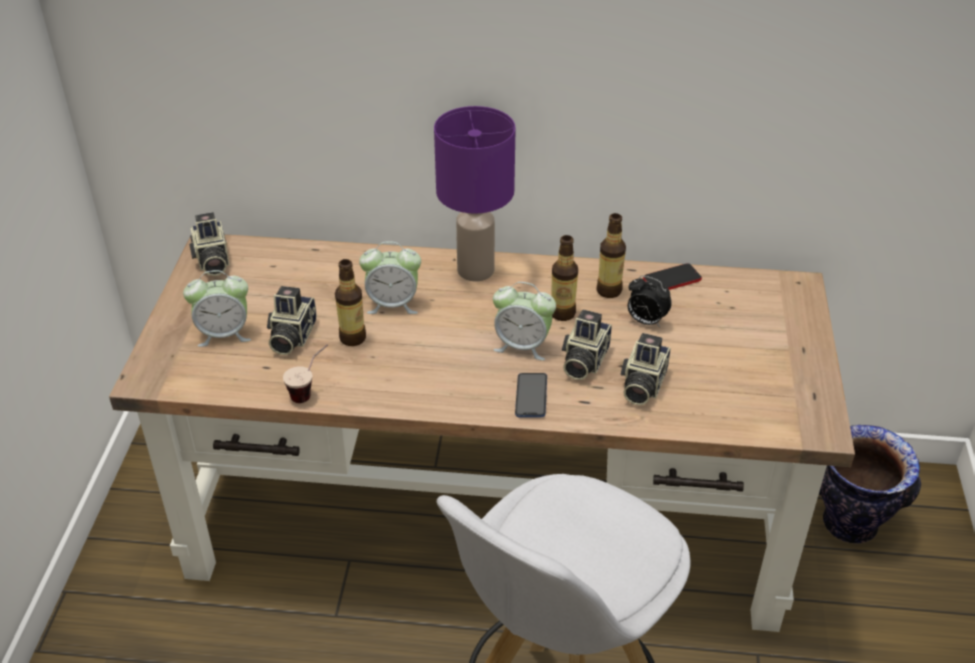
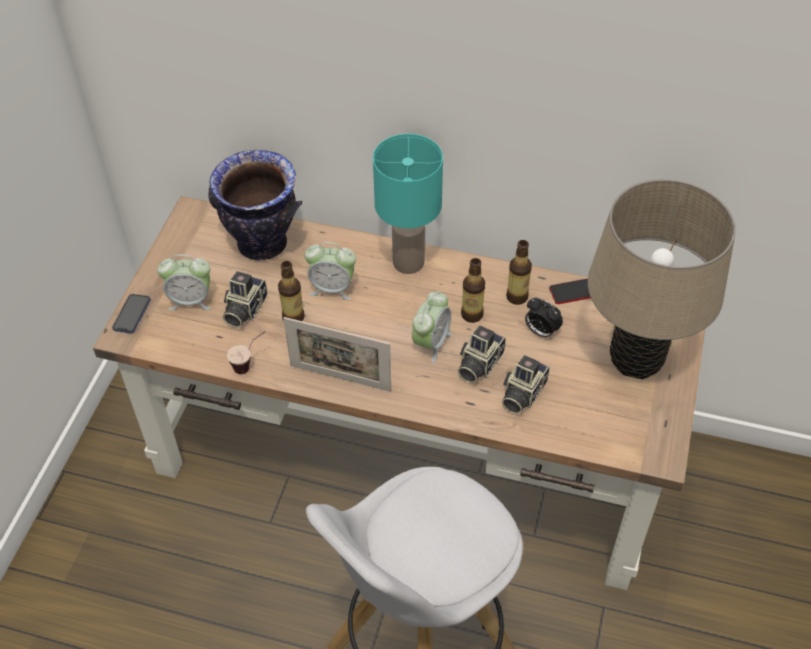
camera: 10 degrees right, 10 degrees up
(211, 261) = (192, 227): camera -> none
(423, 393) = (340, 378): none -> picture frame
(474, 269) = (407, 261): purple table lamp -> turquoise table lamp
(522, 346) = (431, 342): alarm clock -> alarm clock turned 90 degrees counterclockwise
(531, 396) = (427, 392): phone -> phone (132, 314)
(761, 336) = (636, 359): none -> beige table lamp
(849, 525) = (713, 503): vase -> vase (262, 245)

